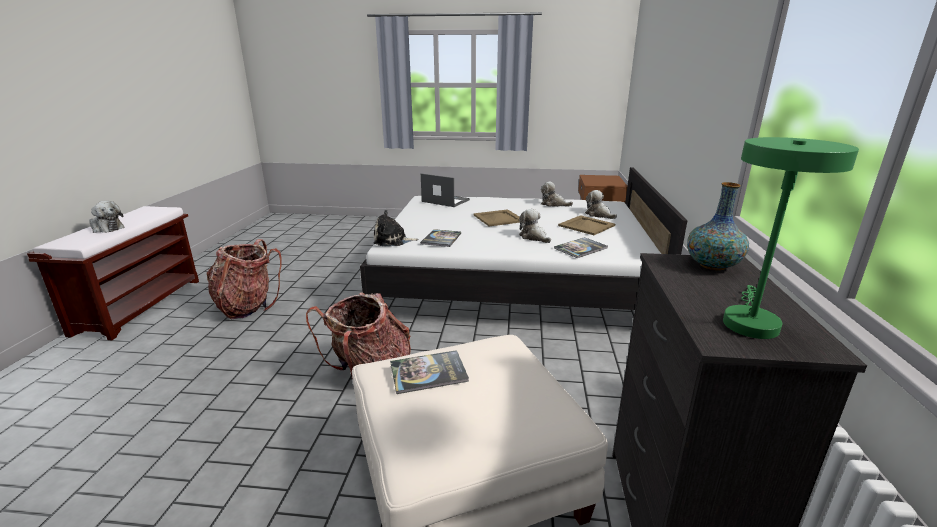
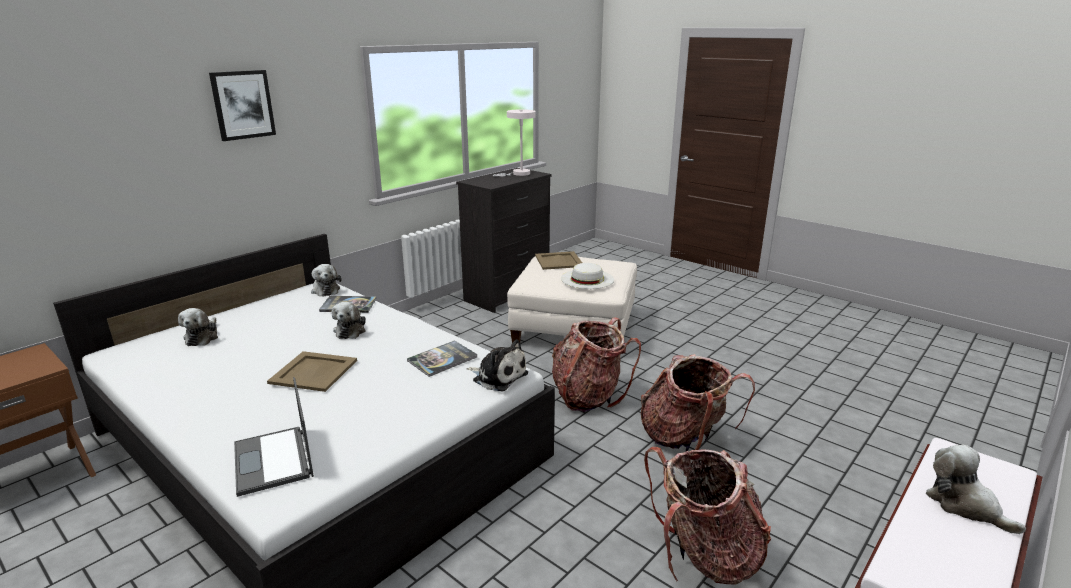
camera: 145 degrees left, 0 degrees up
(260, 366) = (685, 438): none -> backpack
(428, 372) = (587, 279): book -> white hat
(553, 204) = (176, 377): plush toy -> plush toy (325, 290)
(586, 225) = (266, 326): beige tray -> beige tray (558, 261)
(700, 61) = (243, 105): none -> picture
(712, 265) = (479, 182): vase -> none
(749, 321) = (518, 174): green table lamp -> white table lamp

